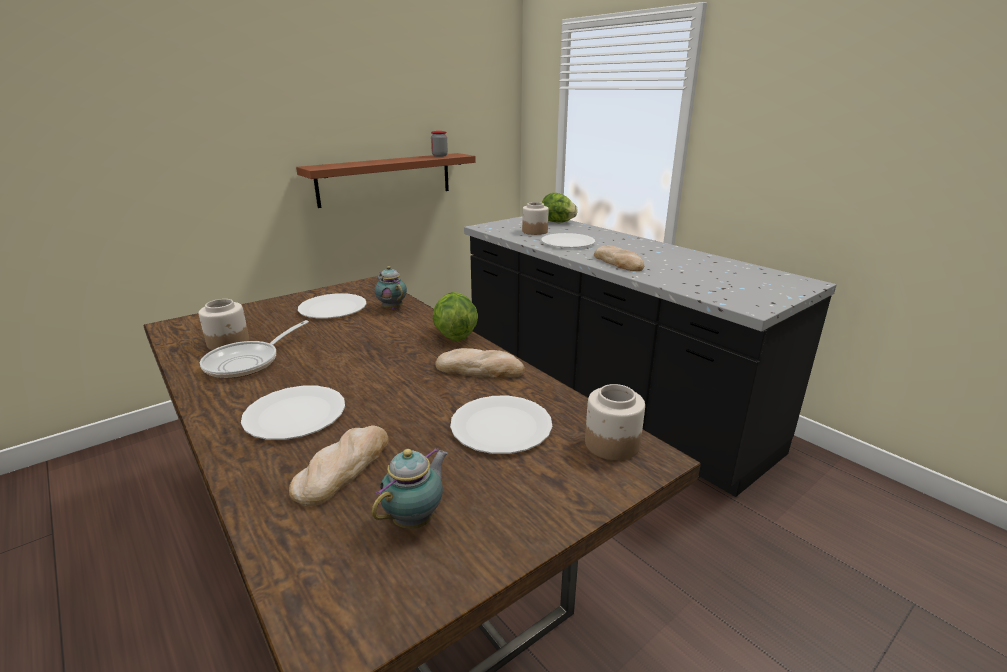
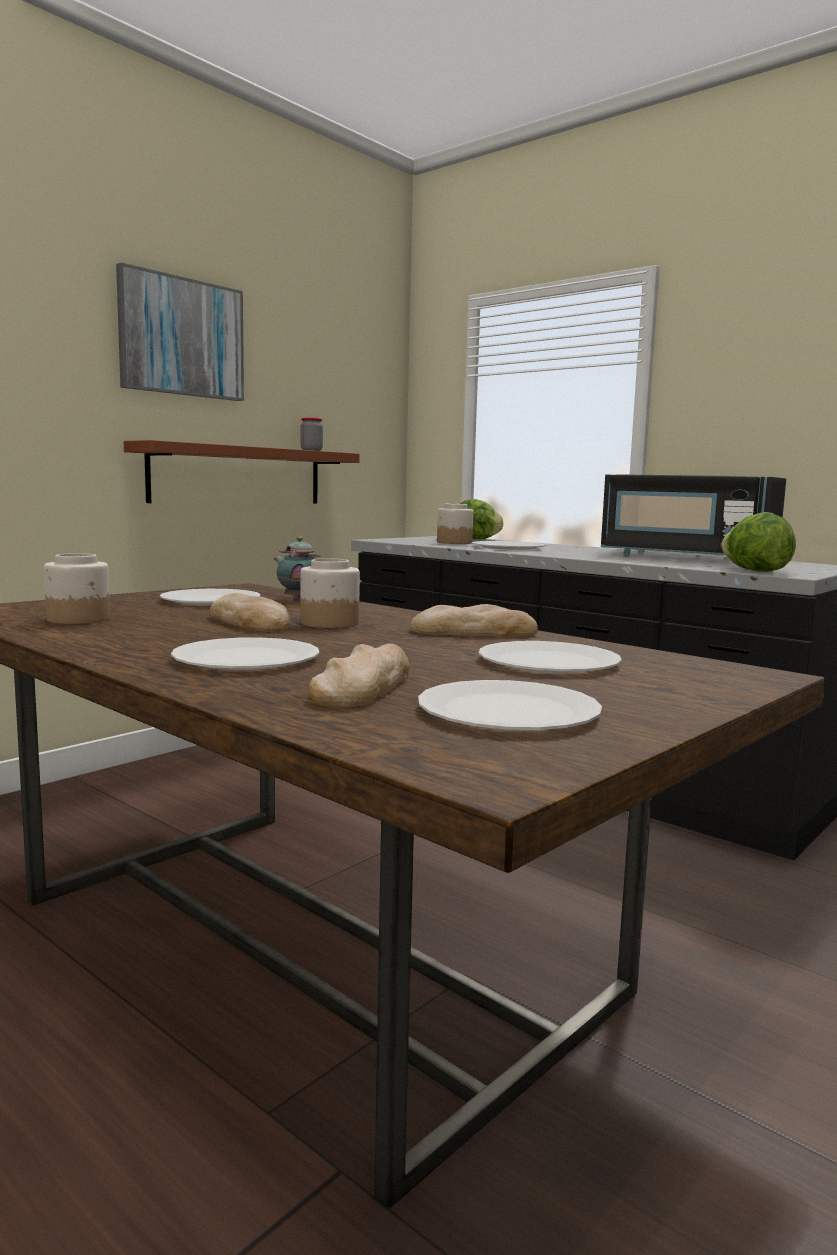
camera: 10 degrees left, 15 degrees down
(248, 362) = (127, 630): frying pan -> none
(332, 82) = (181, 337): none -> picture
(416, 519) = (508, 711): teapot -> white plate
(454, 335) = (411, 615): lettuce -> lettuce (755, 571)
(611, 444) = (704, 669): jar -> jar (329, 623)
(618, 262) = (592, 556): bread -> bread (250, 622)
(693, 262) = (685, 557): none -> black microwave

